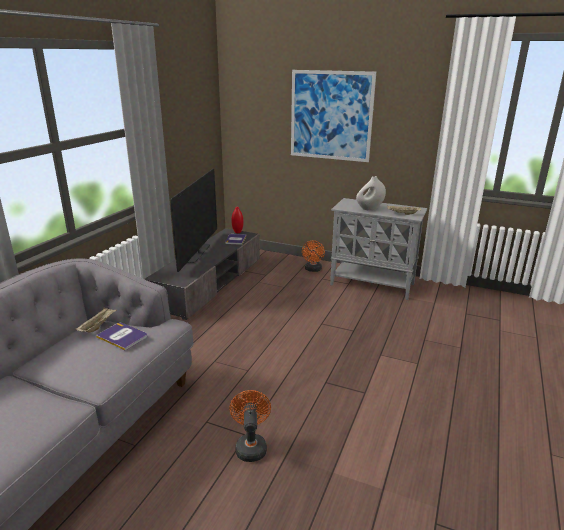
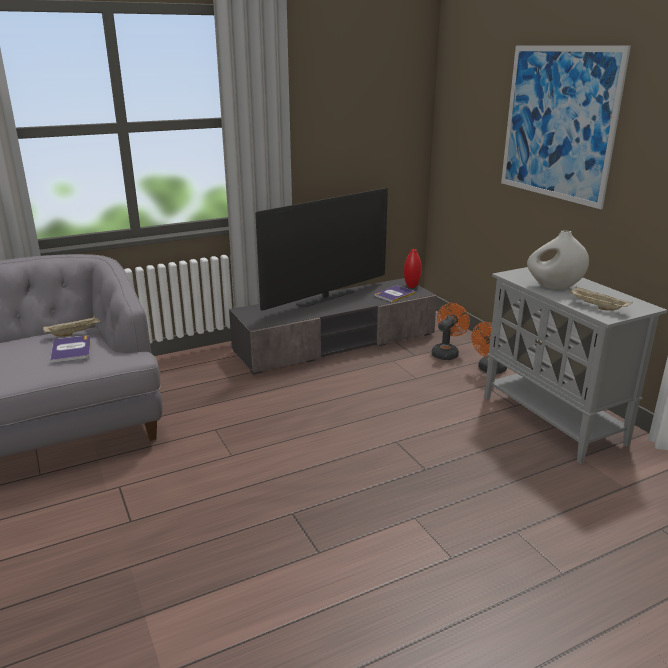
camera: 40 degrees right, 0 degrees up
(250, 446) = (117, 534): orange fan -> orange fan (446, 353)

